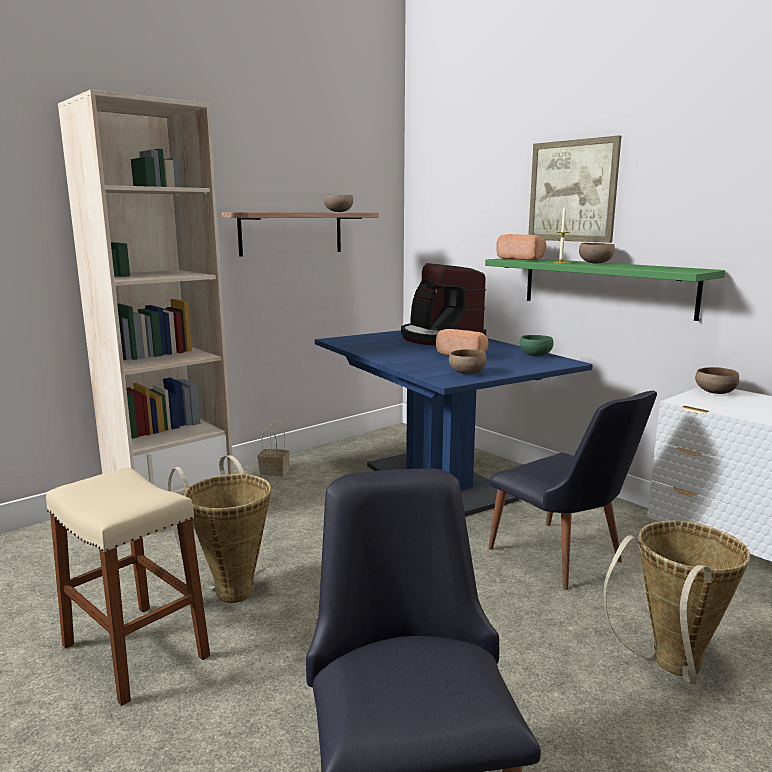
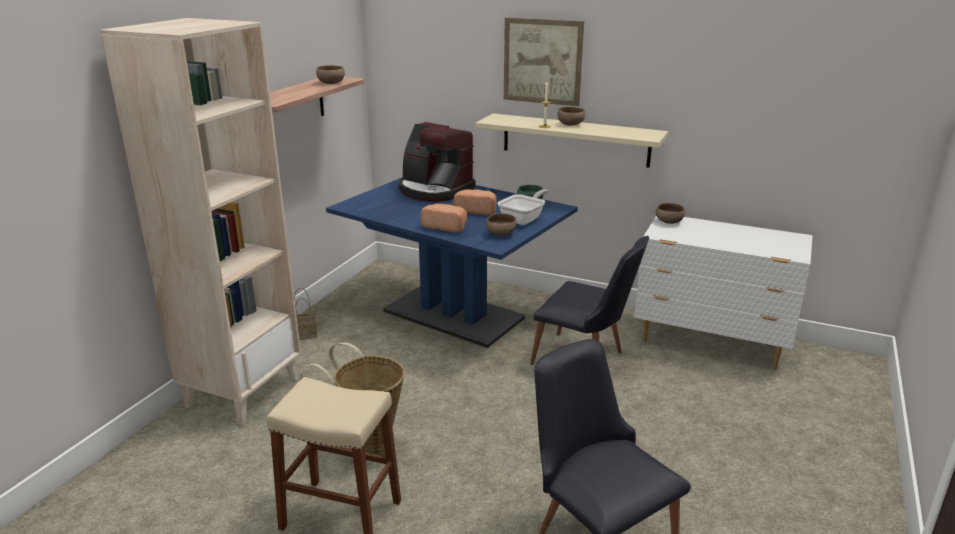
camera: 25 degrees left, 10 degrees up
(511, 366) = (524, 219): none -> frying pan
(522, 259) = (505, 119): bread -> bread (446, 227)
(606, 286) = (575, 140): green shelf -> beige shelf
(670, 668) = (685, 418): basket -> none

